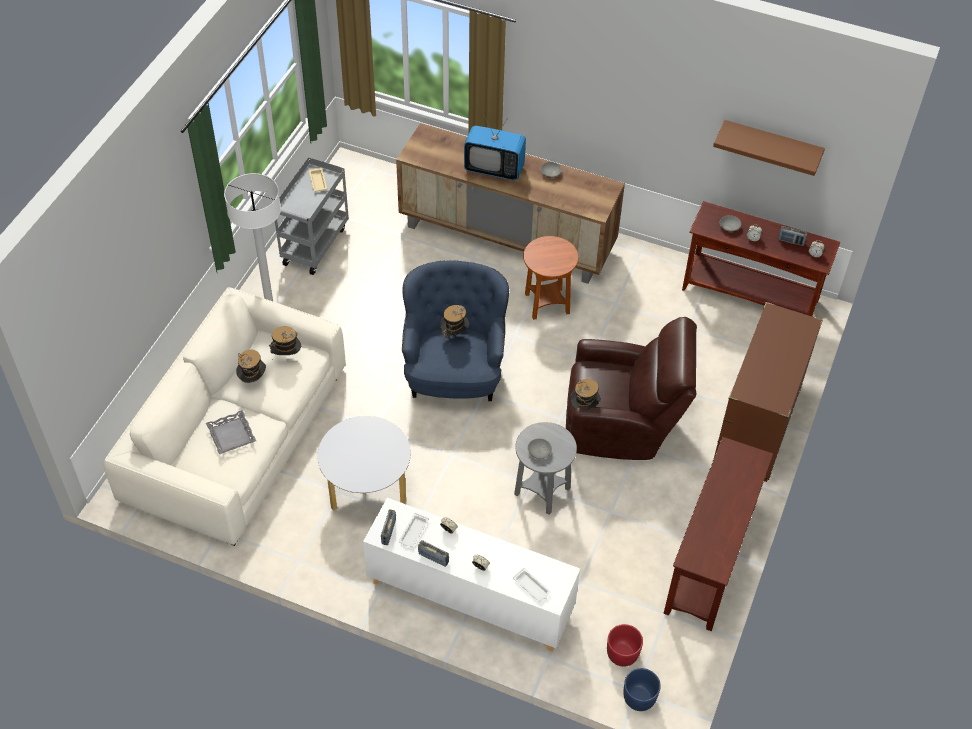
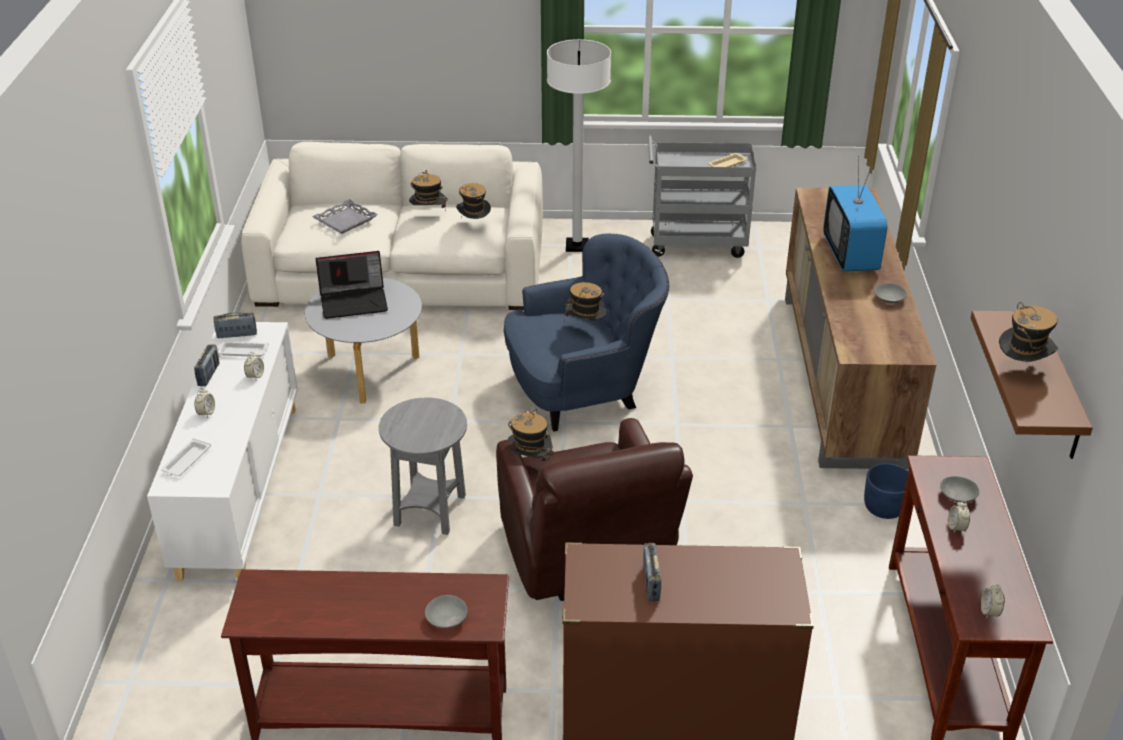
camera: 70 degrees right, 15 degrees down
(352, 456) = (354, 301): none -> laptop
(539, 452) = (411, 420): grey bowl -> grey bowl (446, 619)
(547, 303) = (752, 439): brown side table -> none
(622, 654) = (188, 652): red planter -> none
(639, 698) = (119, 687): blue planter -> blue planter (884, 508)
(772, 149) = (1021, 369): none -> hat
(791, 241) = (992, 575): radio -> radio (651, 583)

